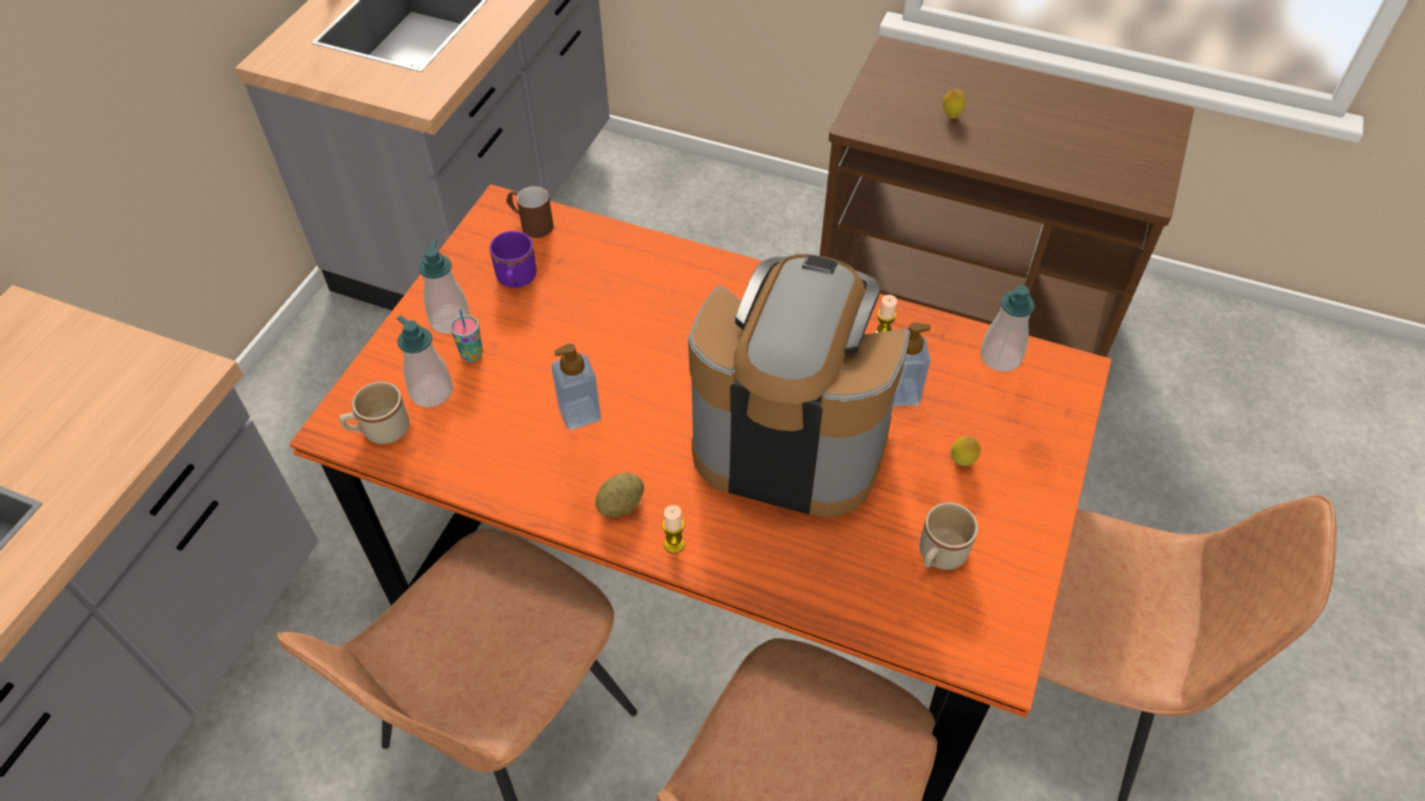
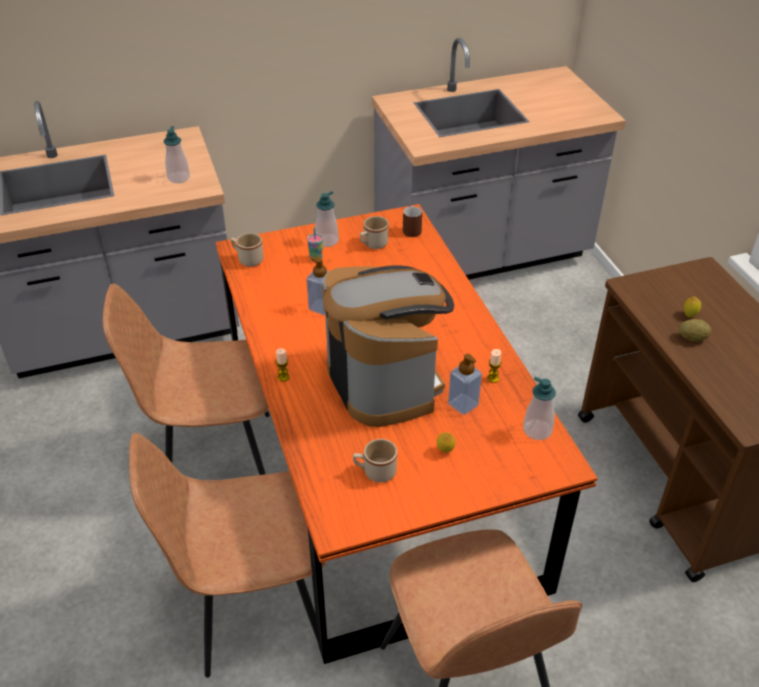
camera: 50 degrees right, 10 degrees down
(432, 392) = (283, 260): soap dispenser -> soap dispenser (178, 178)
(516, 280) = (372, 245): purple mug -> beige mug
(621, 505) = (286, 348): potato -> potato (692, 338)

